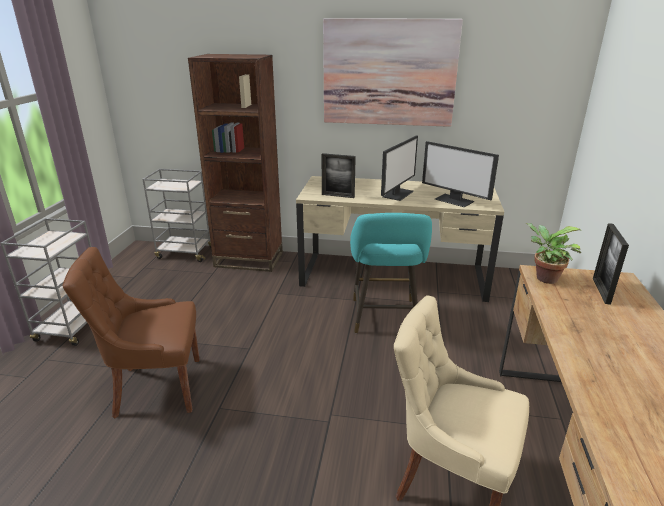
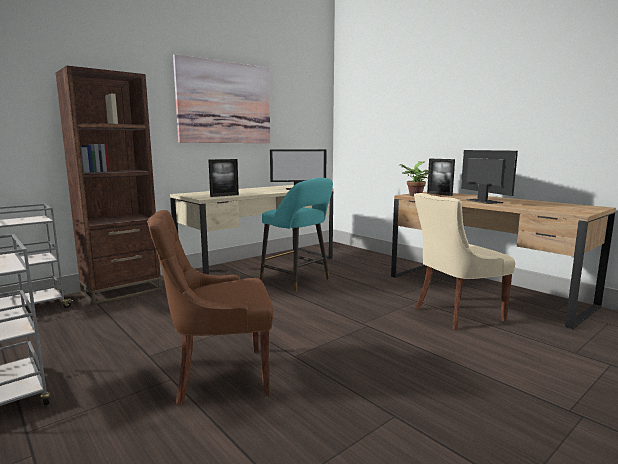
camera: 50 degrees left, 15 degrees down
(156, 388) = (218, 376): brown chair -> brown chair turned 45 degrees clockwise
(397, 194) = (259, 191): monitor -> monitor (483, 201)

